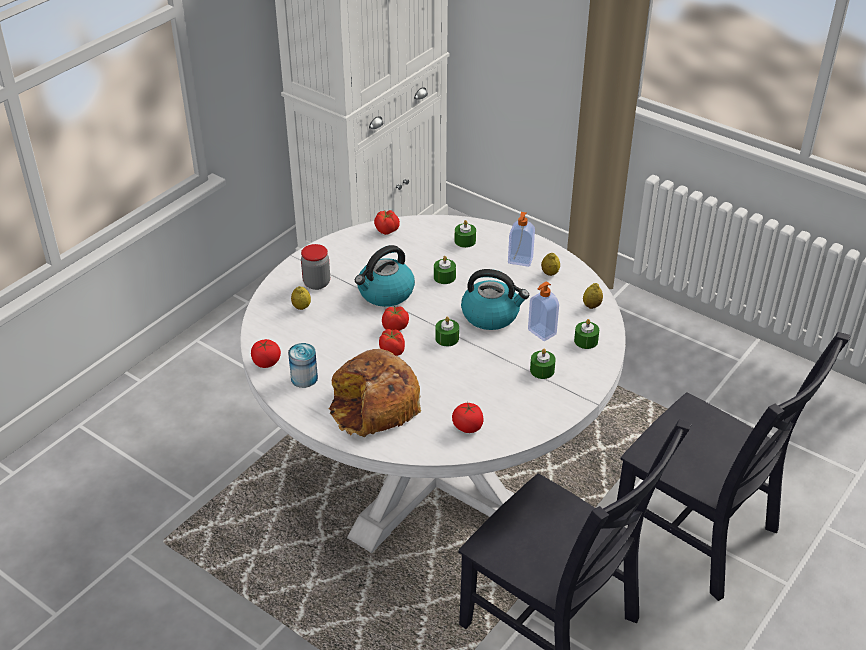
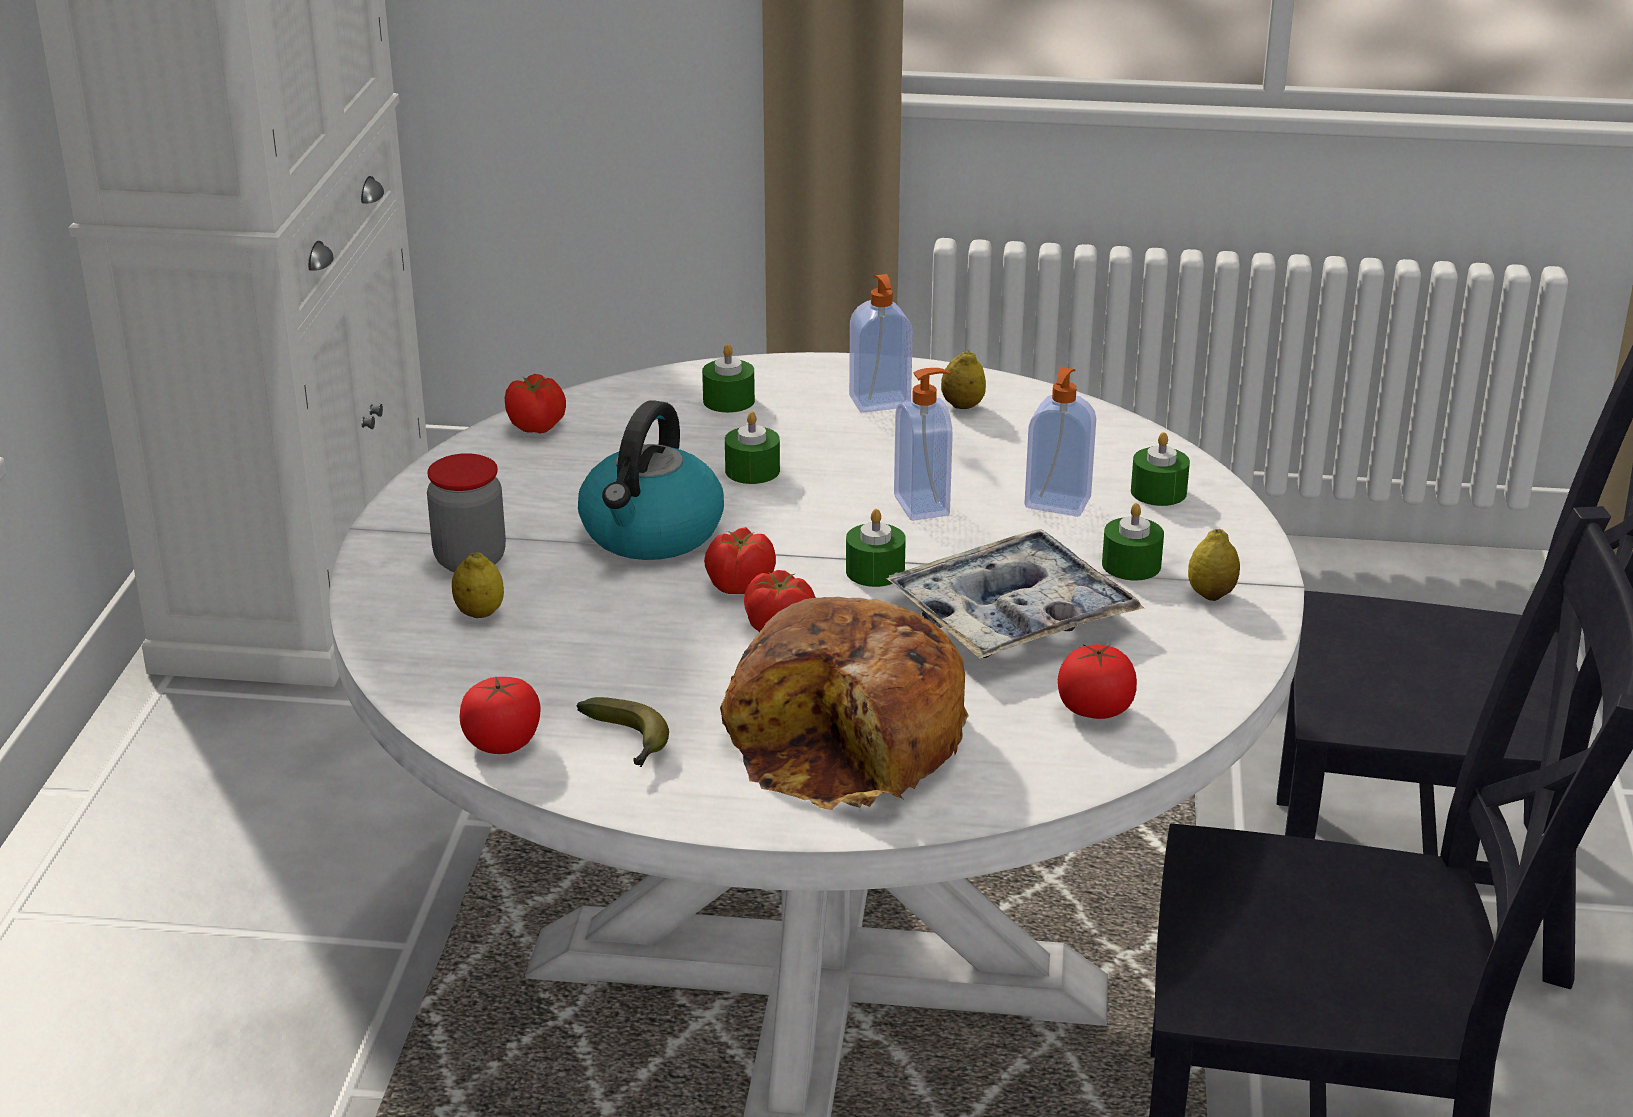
camera: 30 degrees left, 10 degrees down
(304, 378) = (629, 743): can -> banana
(477, 376) = (1011, 615): none -> tray
(491, 315) = (923, 505): kettle -> soap dispenser
(592, 306) = (1104, 434): lemon -> lemon (1211, 594)

